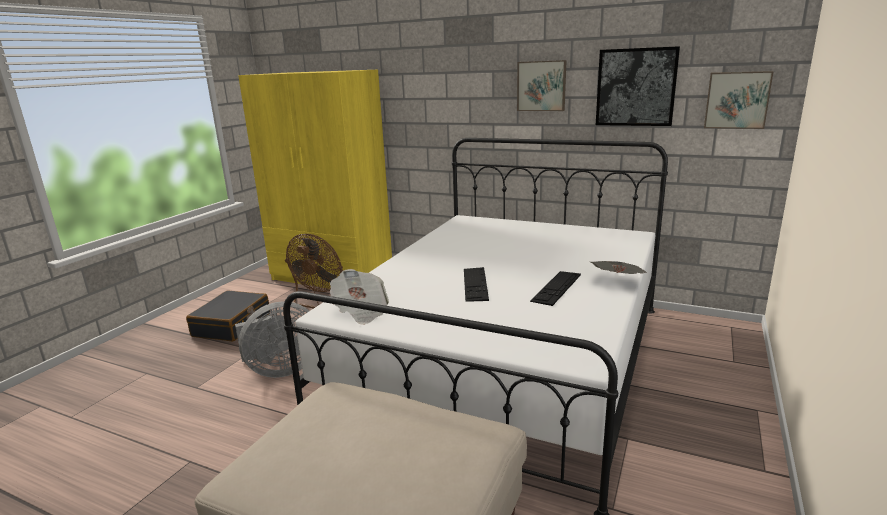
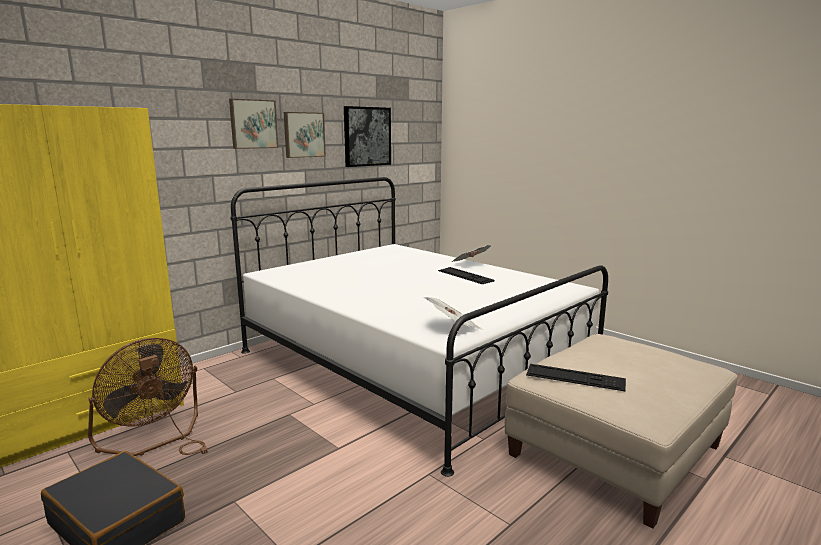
camera: 70 degrees left, 5 degrees down
(281, 370) = (315, 480): grey fan -> none
(475, 284) = (434, 291): keyboard -> keyboard (575, 377)
(737, 100) = (416, 145): picture -> picture (253, 124)

